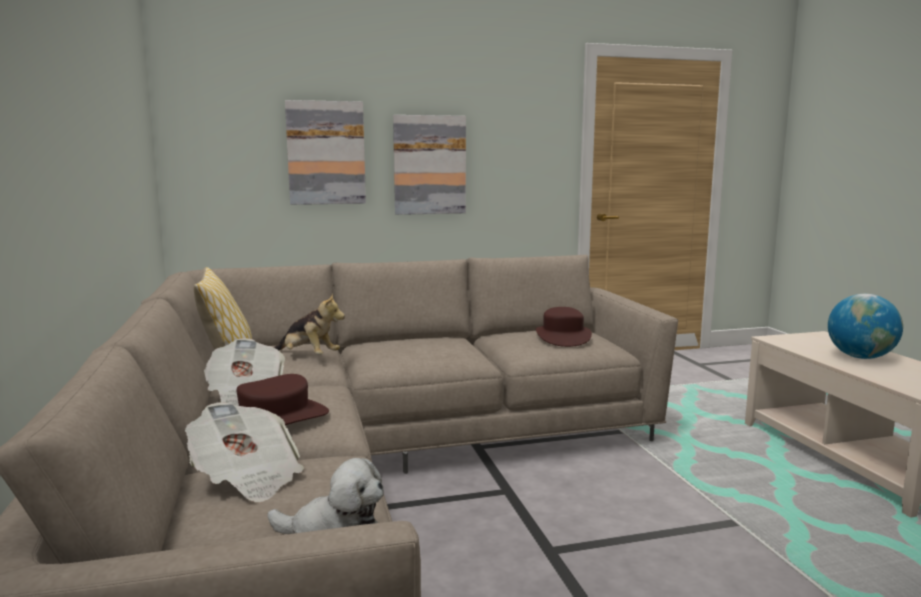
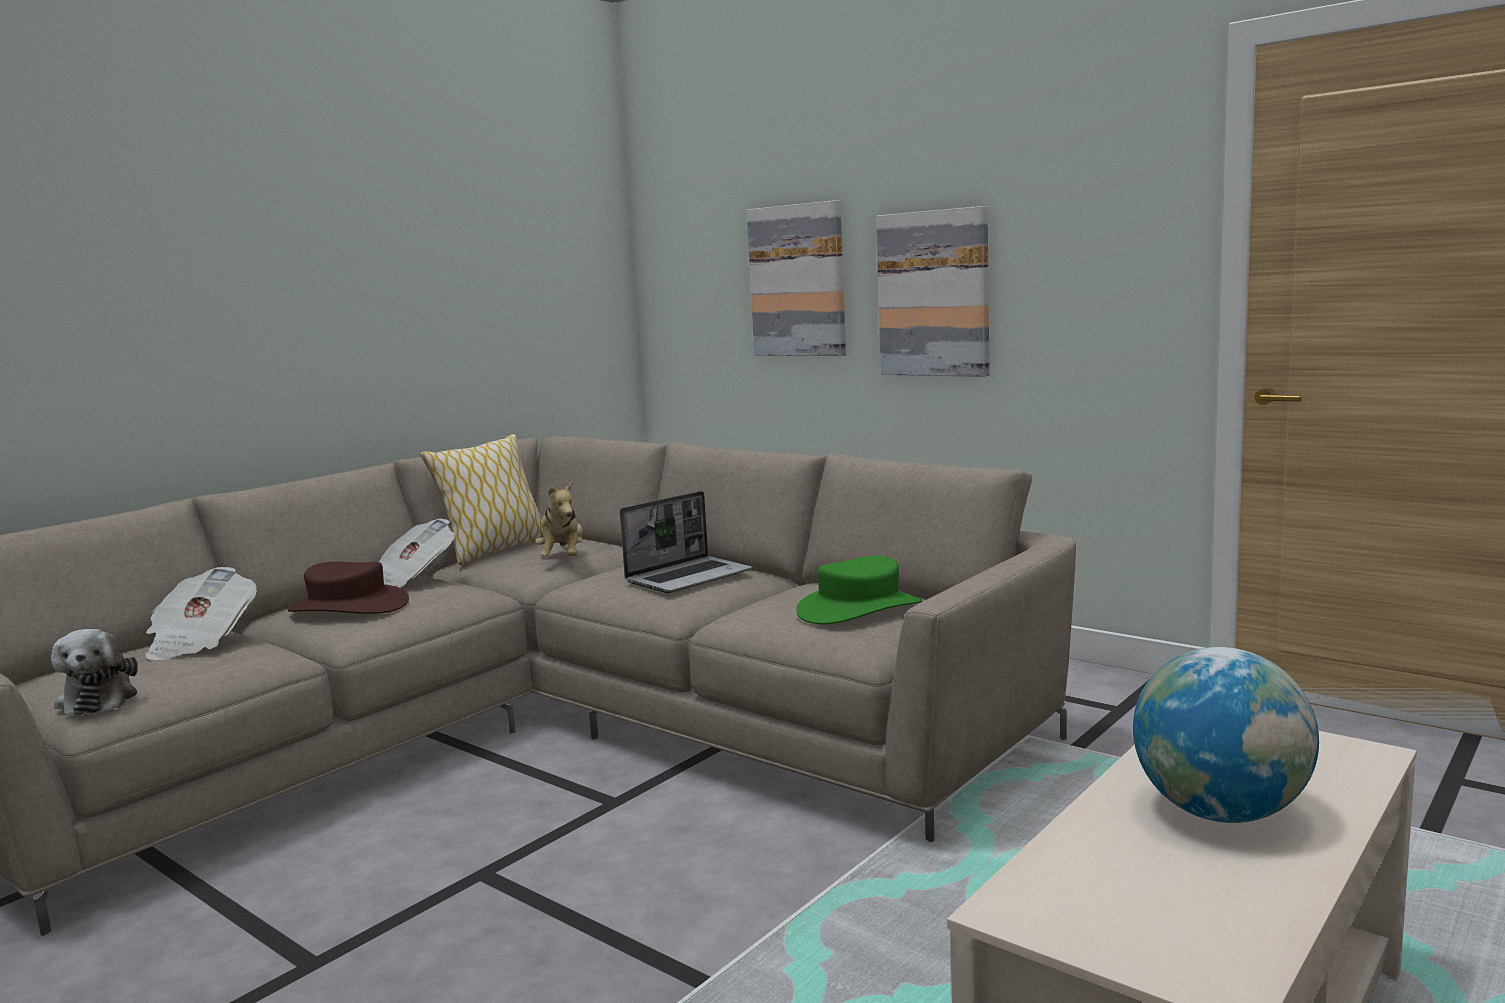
camera: 55 degrees right, 0 degrees up
(432, 345) = (689, 577): none -> laptop
(562, 337) = (859, 608): brown hat -> green hat

